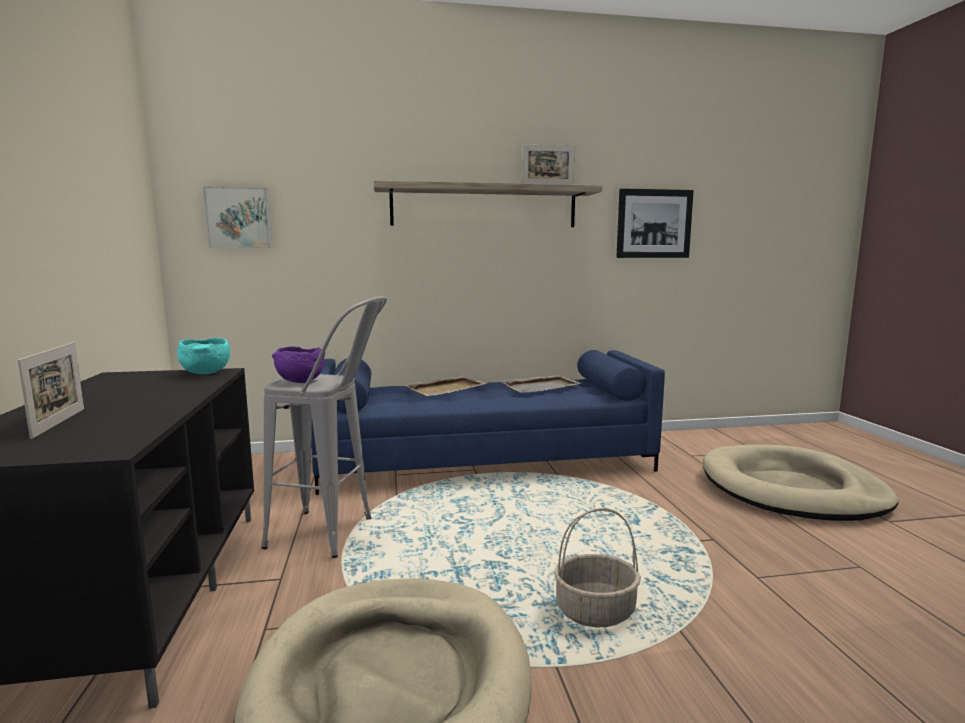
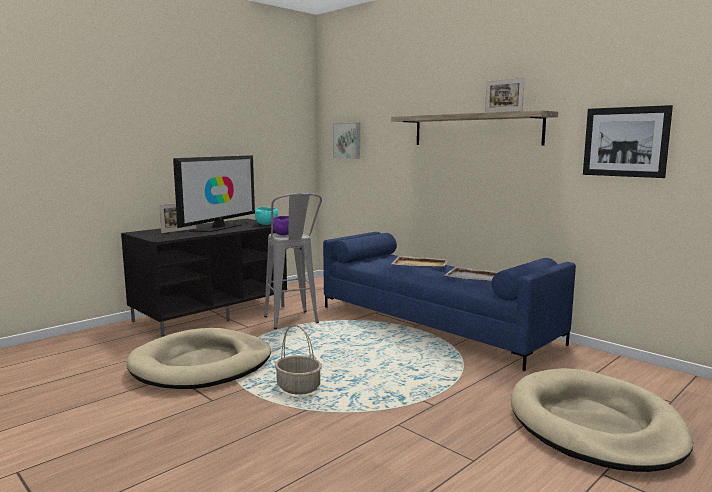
camera: 55 degrees right, 0 degrees up
(134, 396) = (218, 227): none -> television

